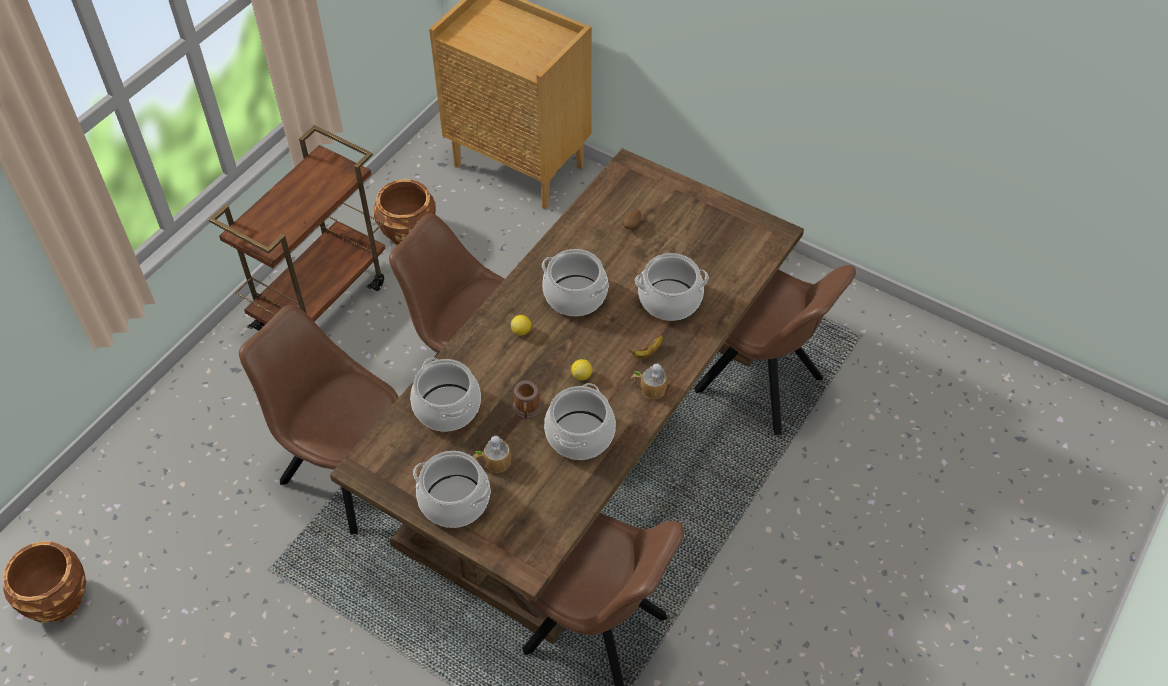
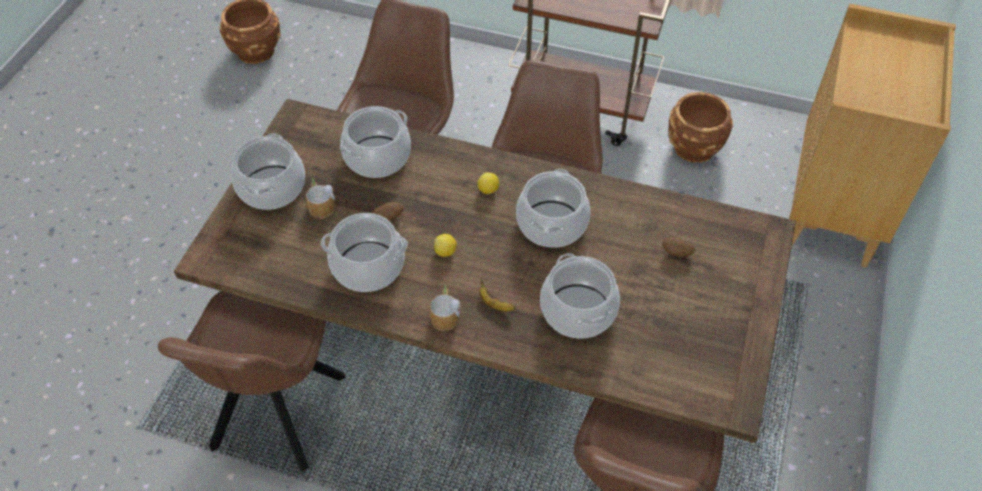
camera: 75 degrees right, 0 degrees up
(527, 410) = (389, 217): mug -> potato

